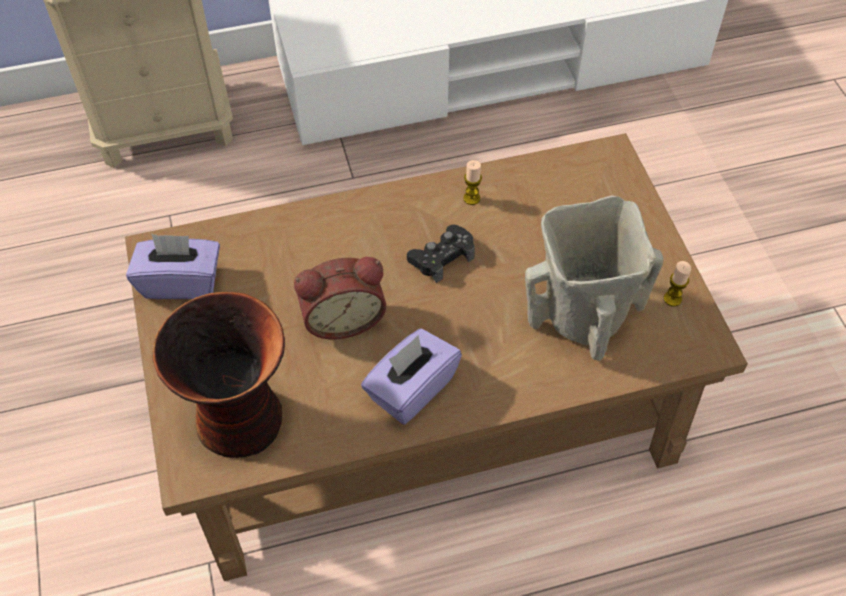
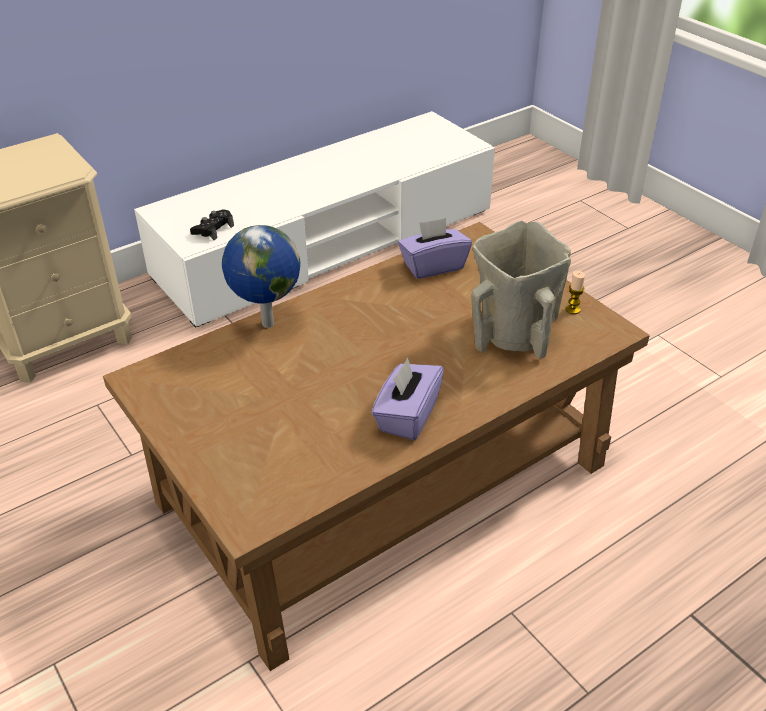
camera: 20 degrees left, 15 degrees down
(181, 282) = (170, 394): purple tissue box -> purple tissue box (433, 266)
(243, 419) = (275, 474): vase -> none
(316, 217) = (266, 324): none -> globe
(342, 317) = (324, 383): alarm clock -> none
(442, 257) = (384, 326): black game controller -> black game controller (213, 229)
(471, 198) = (386, 284): candle -> none

